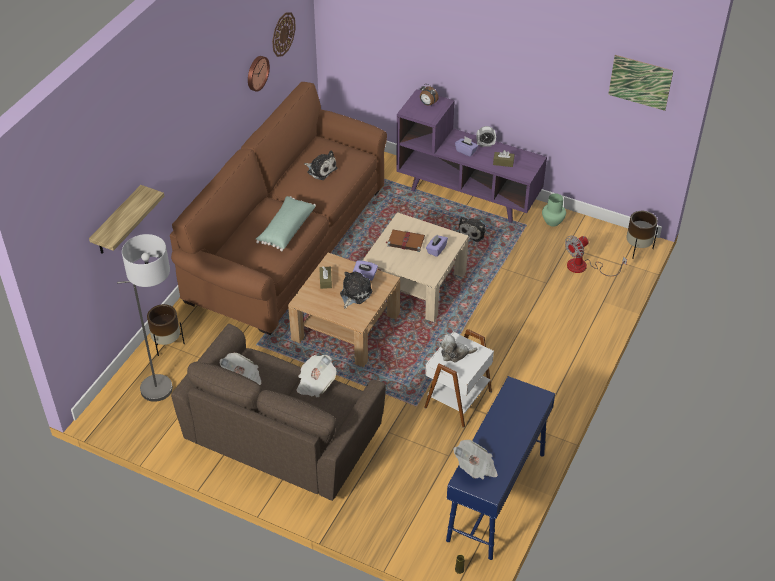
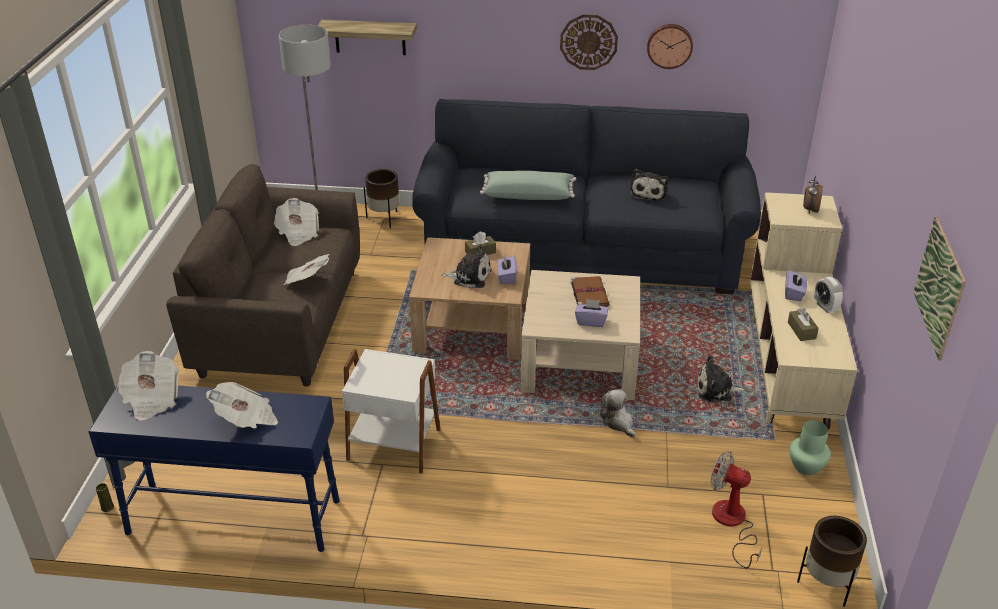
camera: 70 degrees right, 10 degrees down
(283, 34) = (742, 33): wall clock -> wall clock (588, 42)
(288, 243) = (582, 252): brown sofa -> blue sofa
(455, 354) = (393, 369): plush toy -> plush toy (618, 422)
(469, 195) = (789, 371): purple tv stand -> beige tv stand
(516, 420) = (246, 419): none -> newspaper

